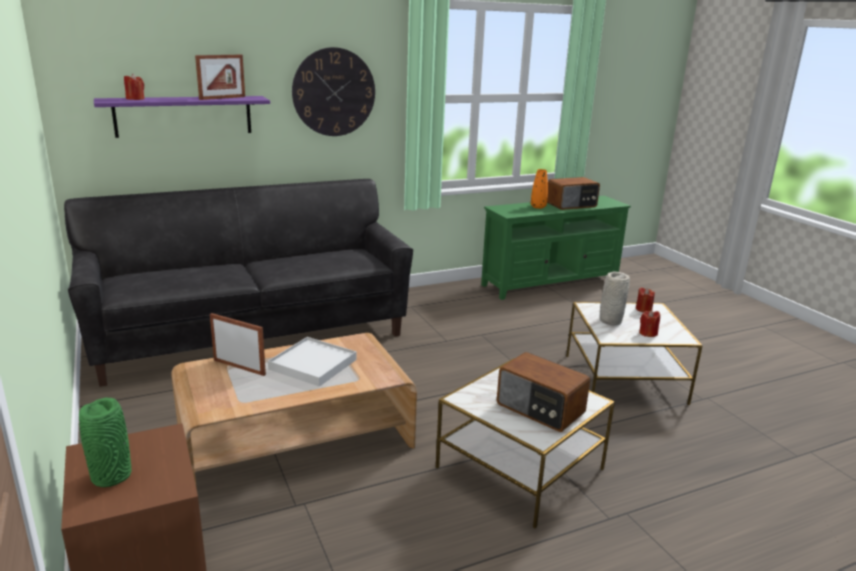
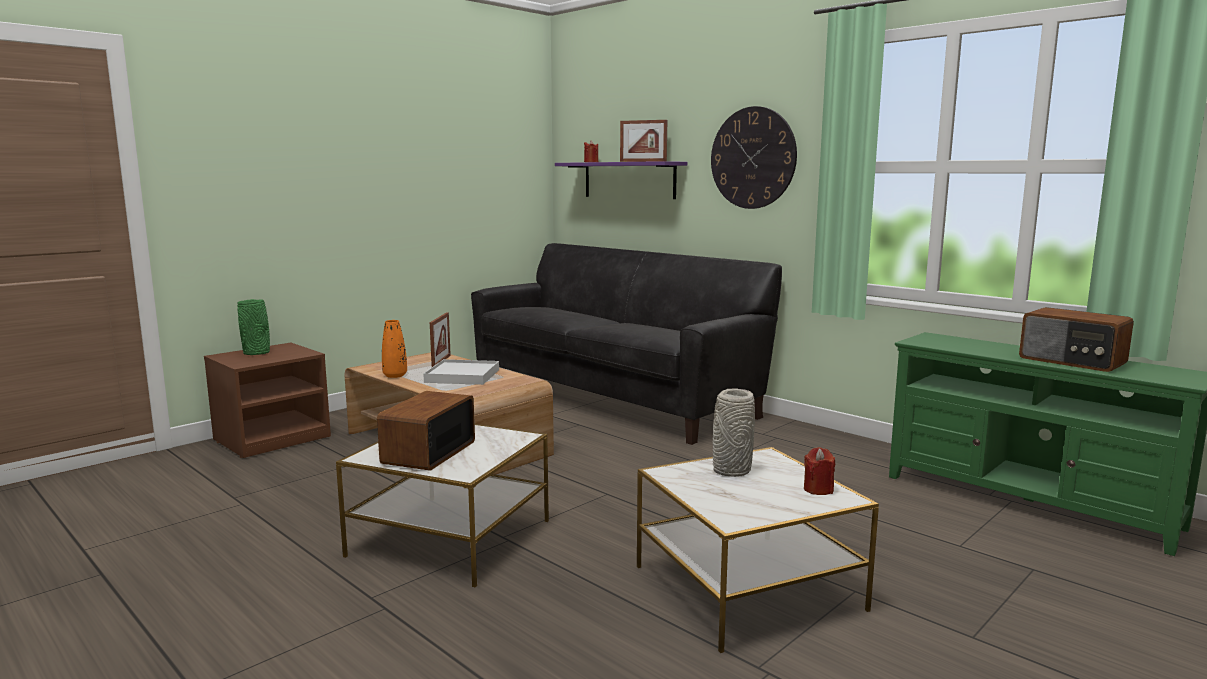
camera: 70 degrees right, 10 degrees down
(538, 207) = (999, 349): orange vase -> orange vase (395, 375)
(648, 333) = (717, 495): red candle -> none

